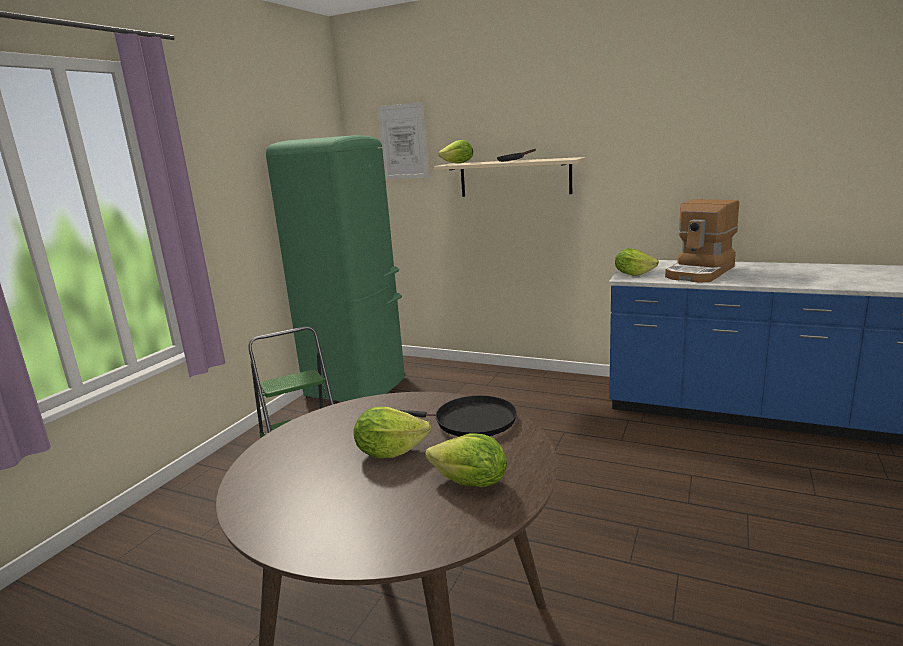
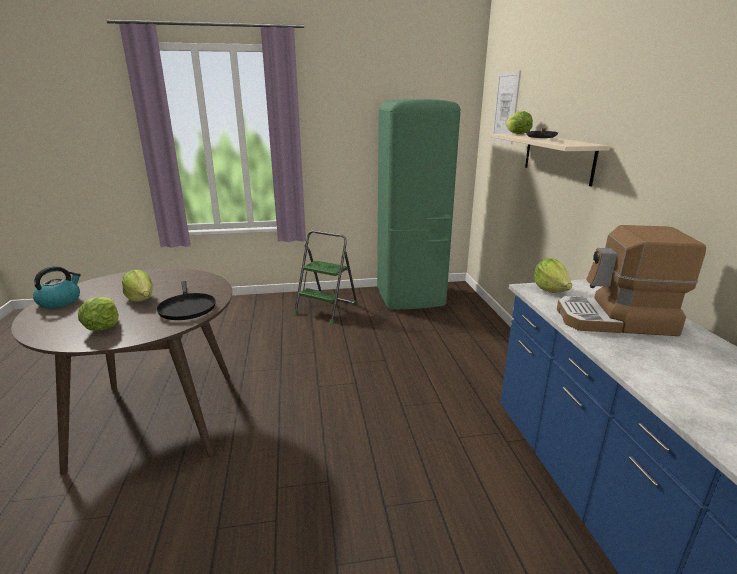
camera: 55 degrees right, 5 degrees up
(300, 527) = (60, 301): none -> kettle

